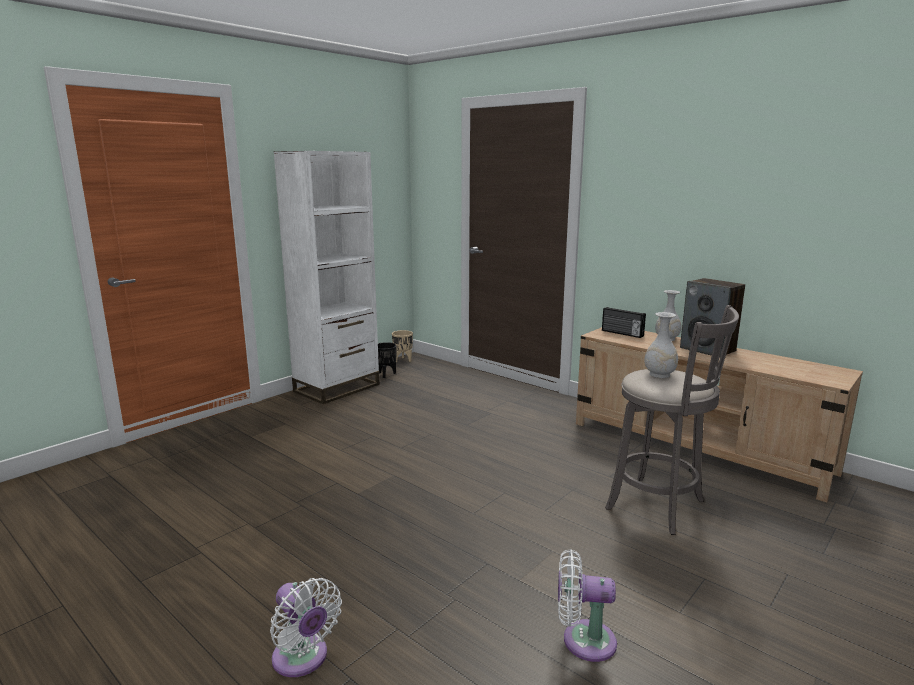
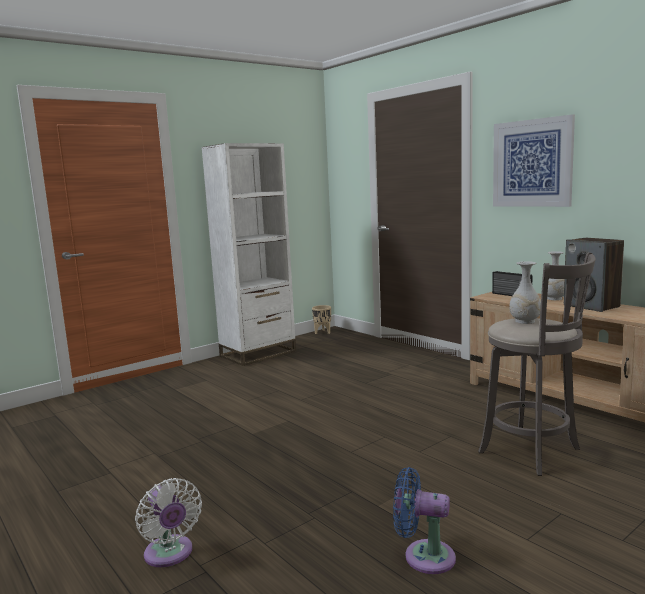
camera: 10 degrees right, 5 degrees down
(386, 374) = (304, 343): black planter -> none
(583, 640) = (424, 556): white fan -> blue fan
(648, 194) = (532, 163): none -> picture

